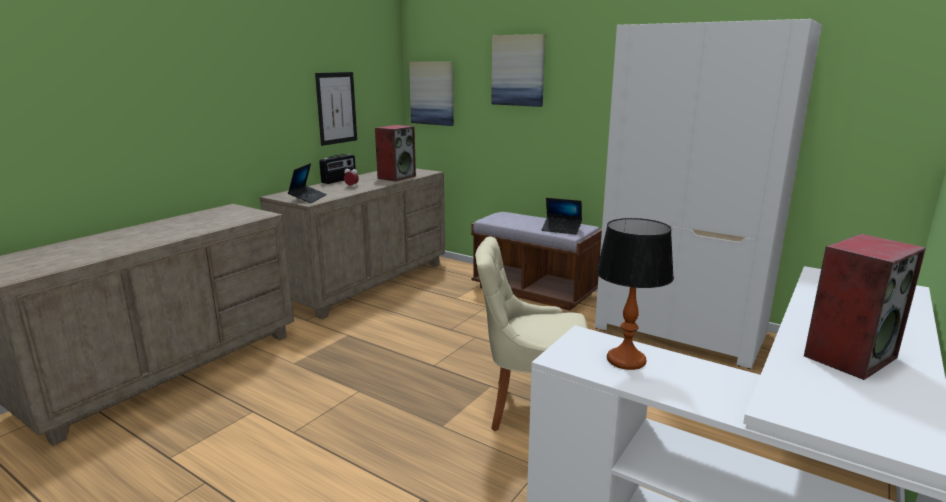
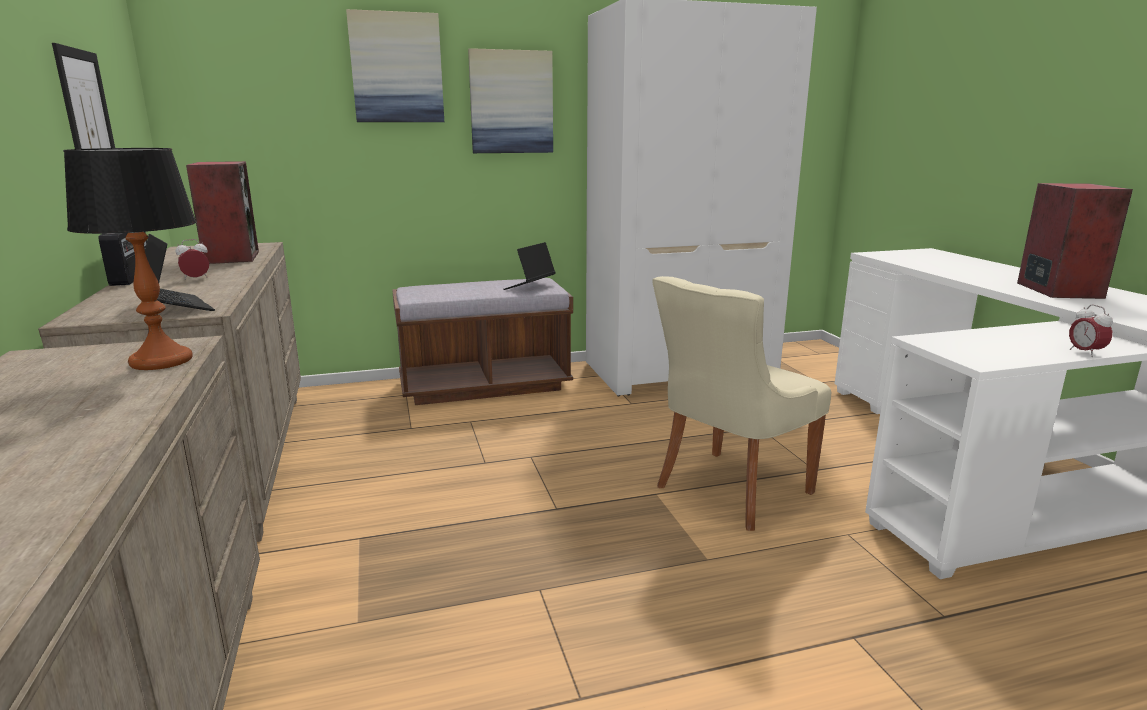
camera: 50 degrees left, 0 degrees up
(432, 93) = (222, 108): picture -> picture (511, 102)
(561, 229) = (529, 287): laptop -> laptop turned 150 degrees clockwise
(626, 360) = (1000, 343): table lamp -> table lamp (161, 360)
(660, 393) = (1085, 353): none -> alarm clock

